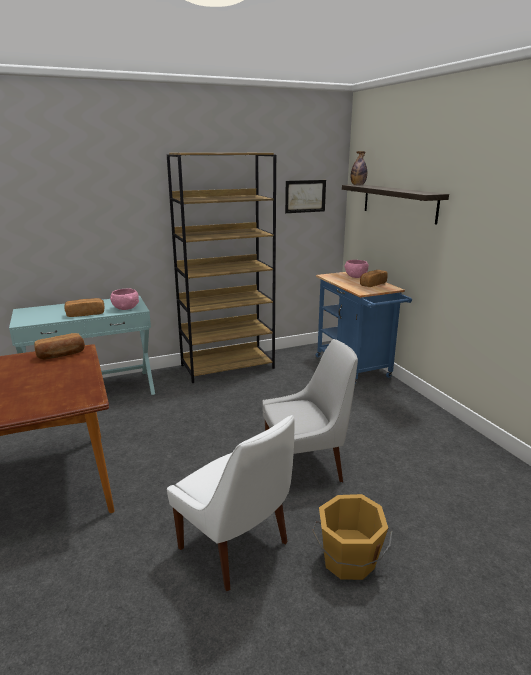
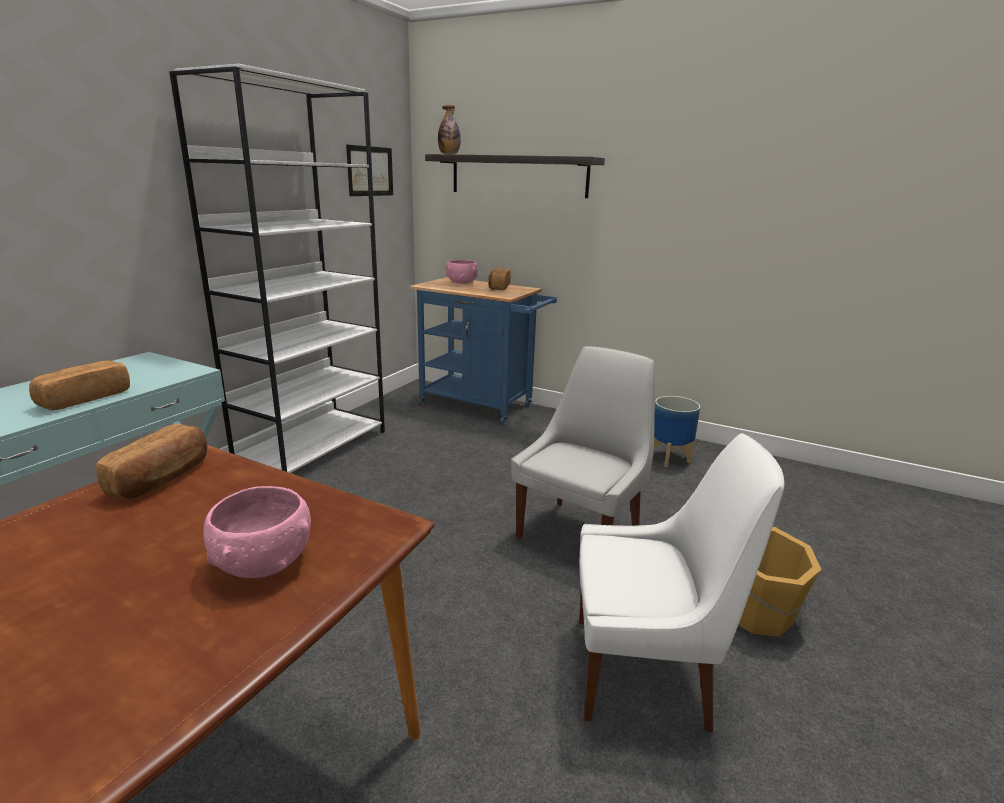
camera: 40 degrees left, 0 degrees up
(125, 308) = (161, 374): pink bowl -> pink bowl (264, 563)
(228, 366) = (313, 448): brown bookcase -> white bookcase
(445, 447) = (670, 458): none -> planter

